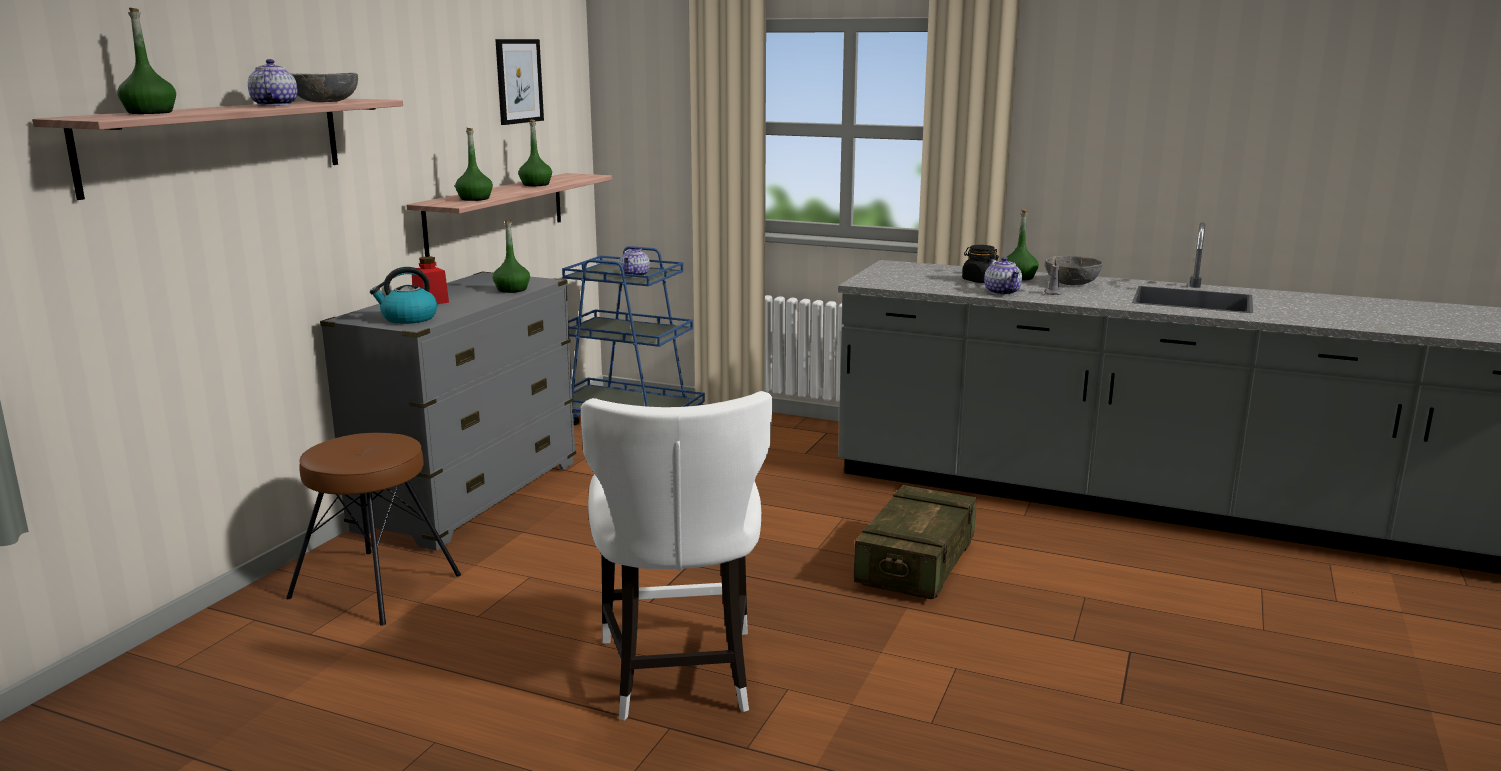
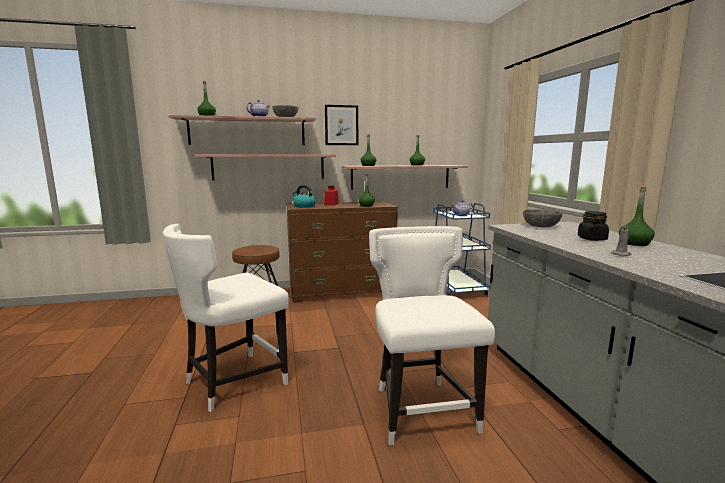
camera: 55 degrees right, 5 degrees down
(272, 233) = (268, 166): none -> shelf
(470, 497) = (341, 292): grey dresser -> brown dresser
(518, 81) = (424, 119): picture -> picture (341, 125)
(916, 564) = (421, 409): crate -> white chair
(1002, 292) = (579, 246): teapot -> none
(1071, 283) = (671, 254): grey bowl -> grey bowl (541, 226)

